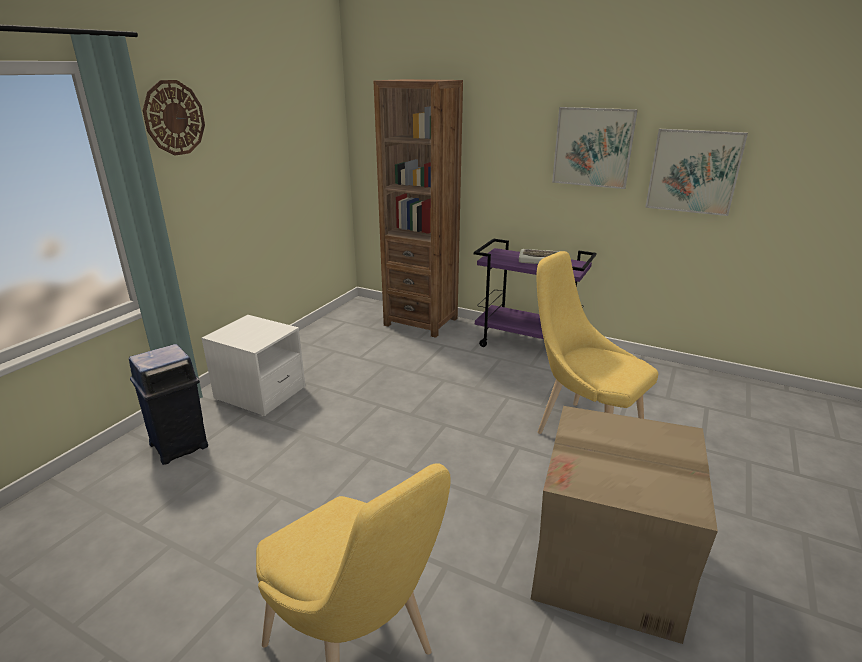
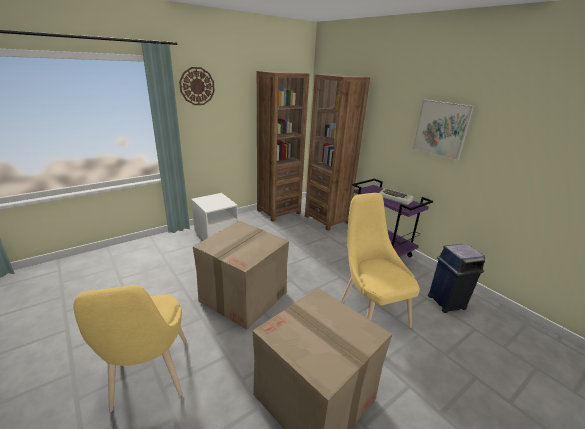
camera: 25 degrees right, 0 degrees up
(180, 445) = (164, 248): blue trash can -> blue trash can (447, 302)
(336, 328) = (278, 212): none -> brown bookcase
(395, 472) = (244, 296): none -> cardboard box
(693, 171) = (508, 156): picture -> none

